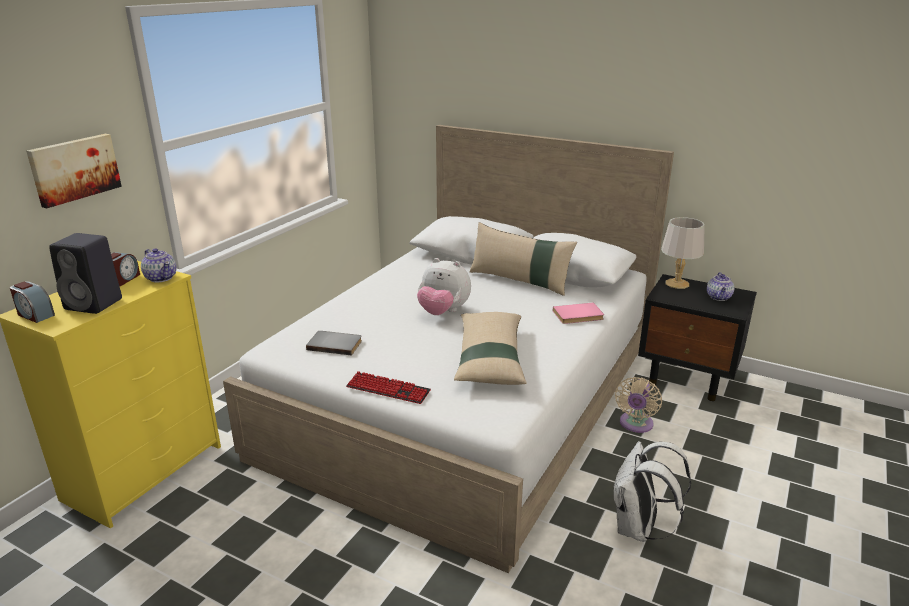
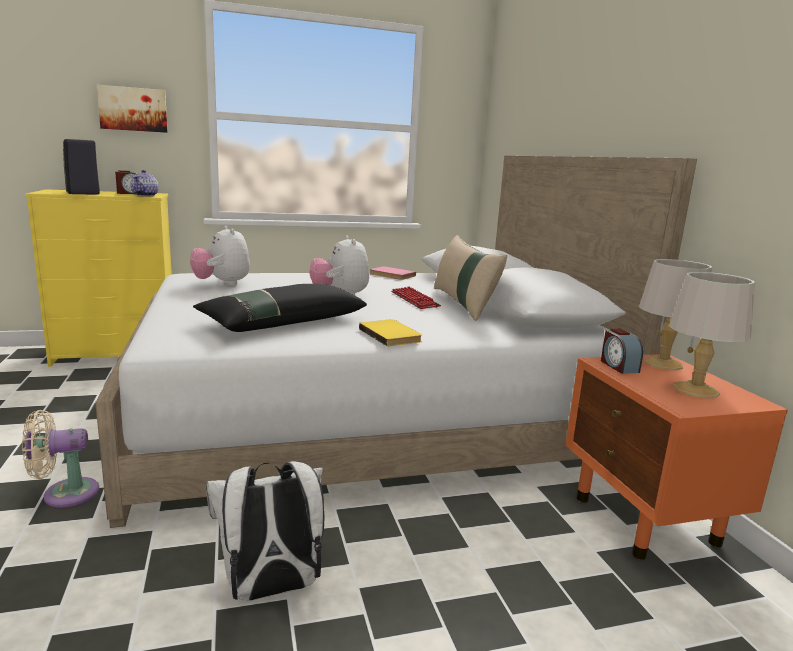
camera: 45 degrees right, 10 degrees down
(35, 315) = (53, 190): alarm clock -> alarm clock (618, 366)
(335, 344) = (222, 284): grey book -> plush toy
(388, 389) = (169, 307): keyboard -> keyboard (414, 300)
(490, 358) = (282, 321): beige pillow -> black pillow
(565, 334) = (392, 335): none -> yellow book
(578, 316) = (444, 332): pink book -> pink book (391, 275)
(635, 425) = (476, 516): beige fan -> beige fan (65, 494)
(688, 378) = (647, 521): black nightstand -> orange nightstand
(719, 297) = (696, 390): teapot -> grey table lamp

